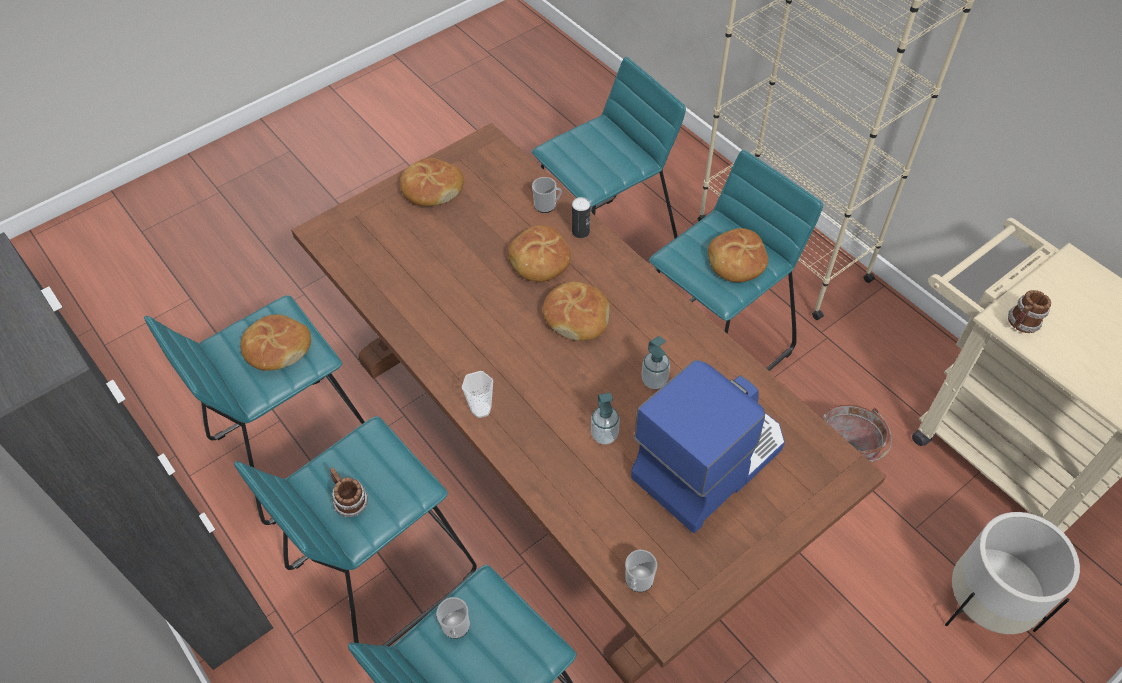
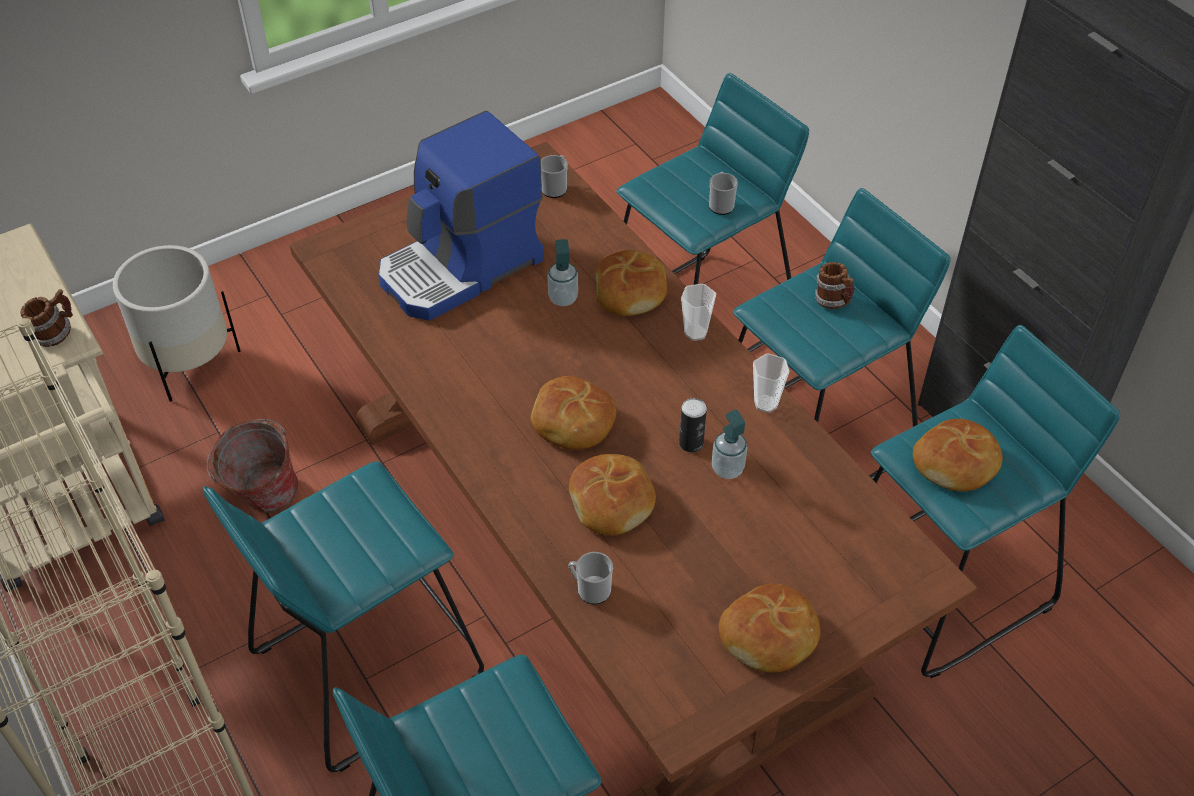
camera: 175 degrees left, 5 degrees down
(423, 347) = (766, 403): none -> cup
(580, 232) = (547, 540): can -> can (691, 443)
(654, 380) = (495, 345): soap dispenser -> soap dispenser (727, 469)
(736, 262) = (336, 525): bread -> bread (631, 292)

